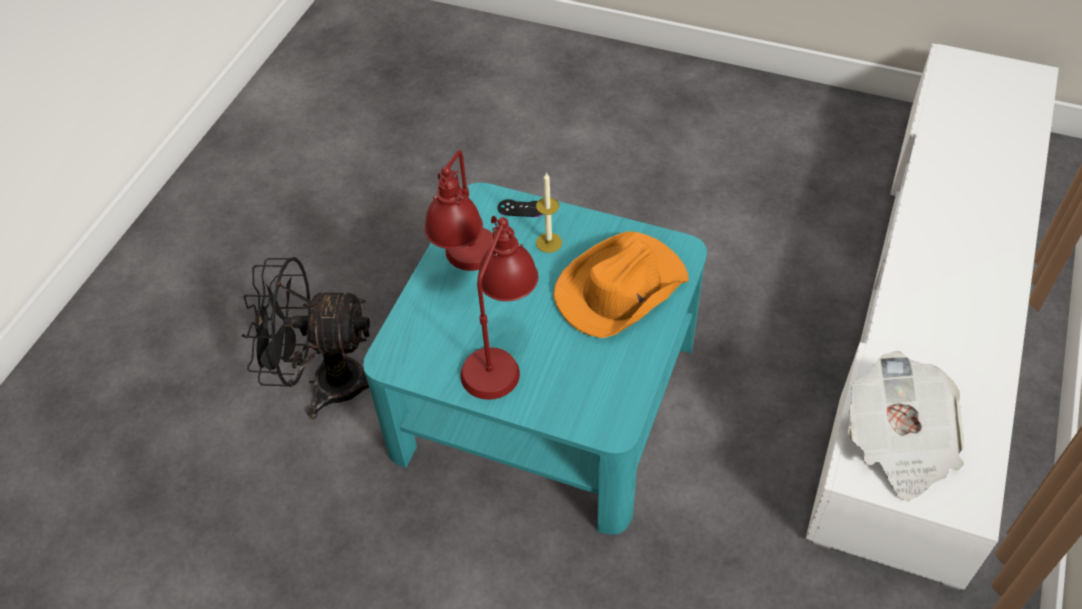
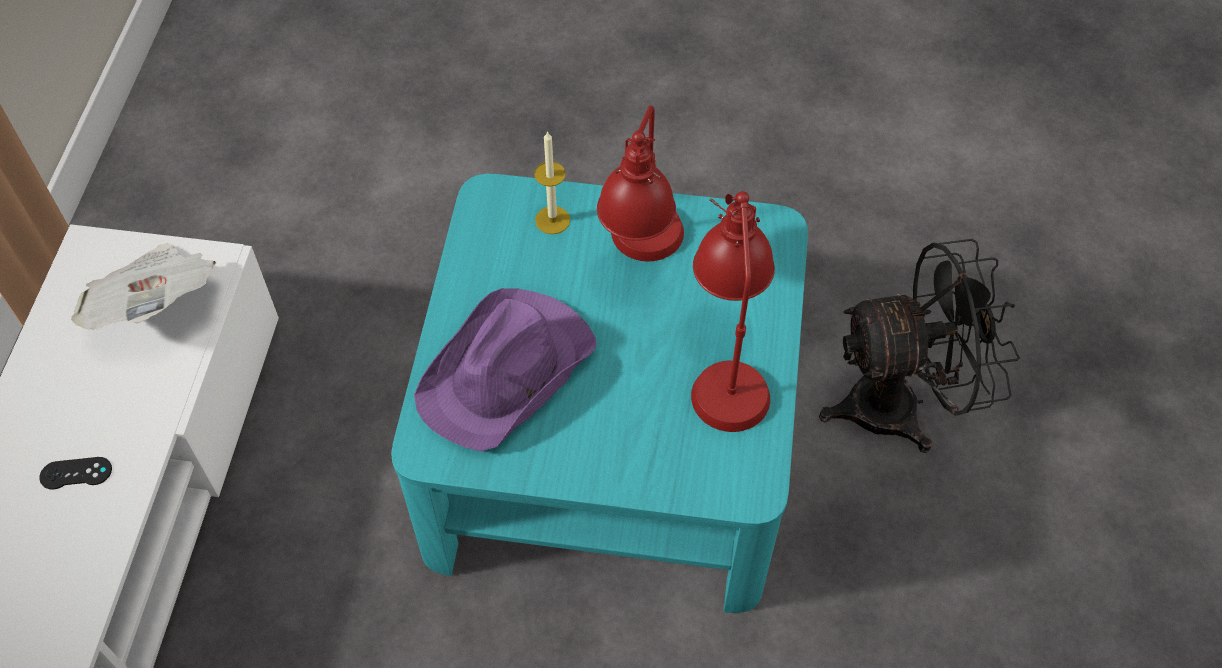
camera: 165 degrees right, 5 degrees up
(521, 208) = (682, 481): black game controller -> black game controller (76, 473)
(549, 242) = (624, 428): candle -> candle (552, 220)
(619, 289) = (508, 371): orange hat -> purple hat

